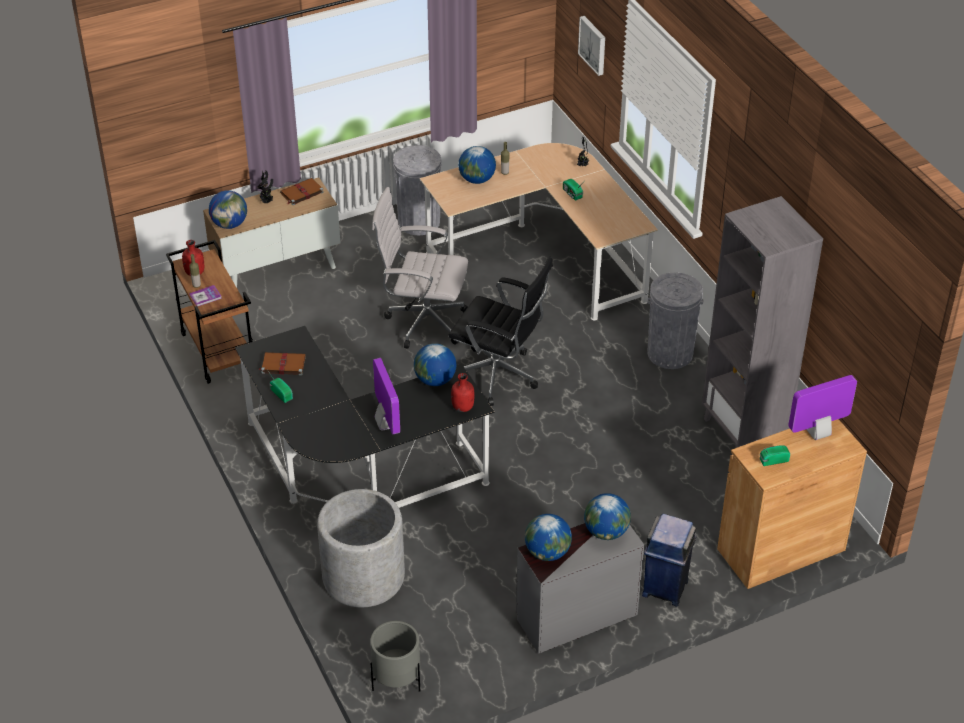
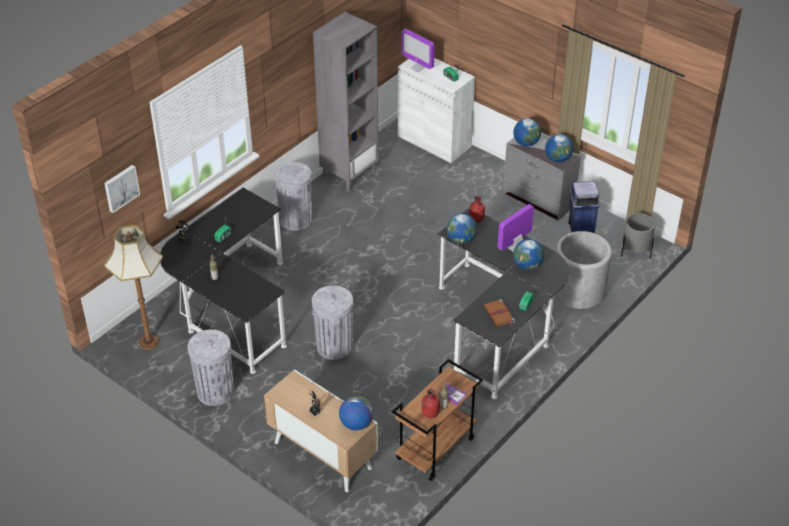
camera: 115 degrees left, 0 degrees up
(301, 193) = (291, 397): brown book -> none
(422, 322) = (334, 346): white office chair -> grey trash can
(477, 180) = (232, 290): globe -> globe (527, 265)
(500, 377) = (367, 289): black office chair -> none
(525, 194) = (148, 341): none -> floor lamp
(542, 261) = (229, 306): beige desk -> black desk
(665, 587) = (492, 174): blue trash can -> blue trash can (580, 229)
(781, 549) = (434, 141): brown cabinet -> white cabinet

